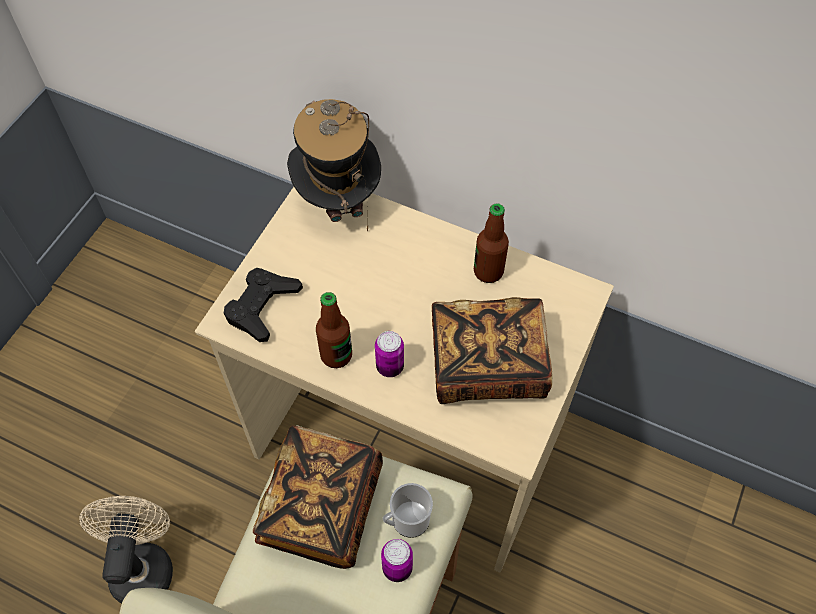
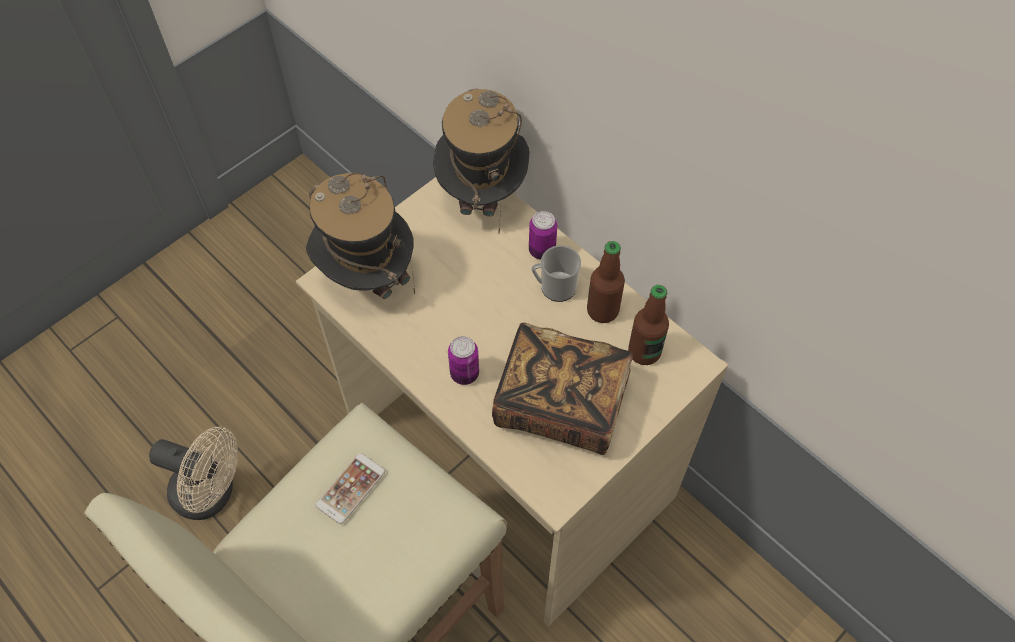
camera: 20 degrees right, 0 degrees up
(143, 564) = (212, 494): beige fan -> beige fan turned 90 degrees clockwise
(262, 307) = (367, 277): black game controller -> hat
(321, 507) = (350, 488): book -> phone
(336, 355) = (417, 346): bottle -> bottle (644, 352)
(397, 568) = (397, 572): can -> can (542, 250)
(406, 521) = (425, 530): mug -> mug (554, 287)

